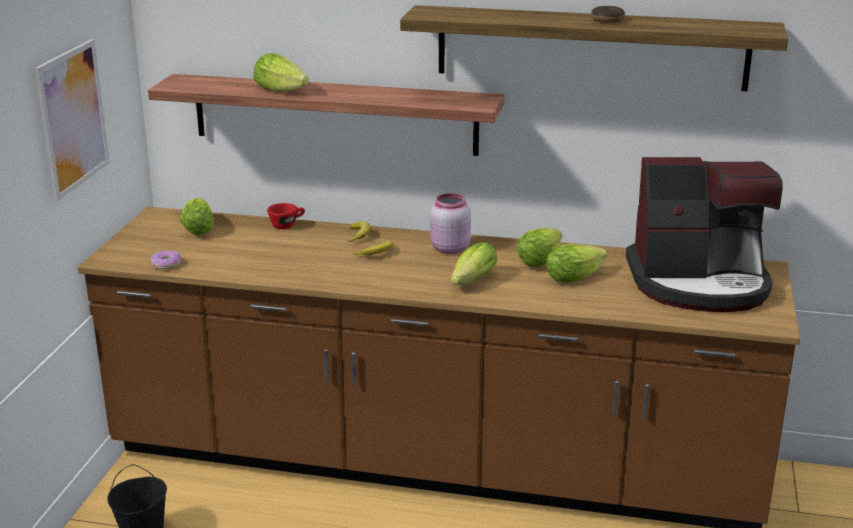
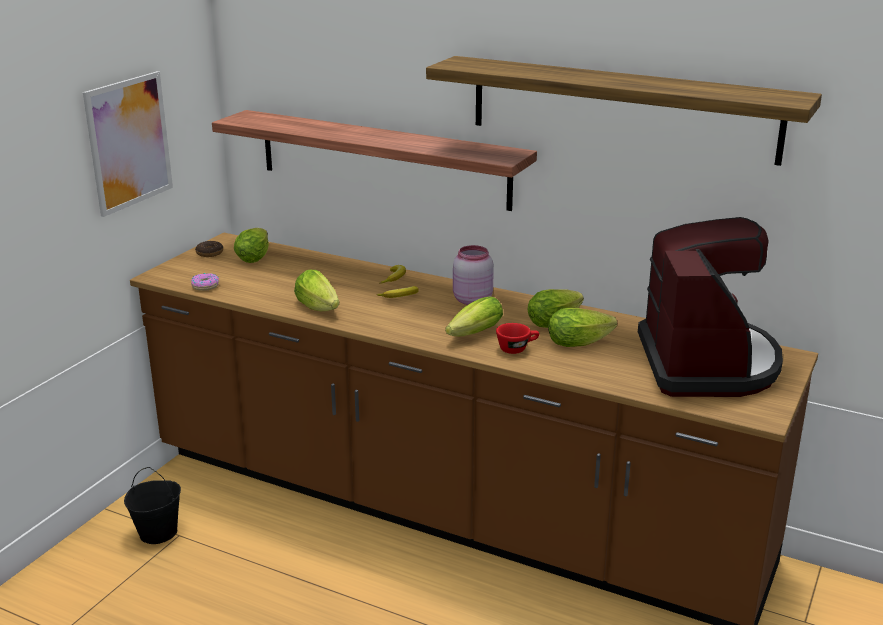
camera: 15 degrees right, 0 degrees up
(283, 91) = (329, 132): lettuce -> lettuce (319, 308)
(287, 225) = (334, 261): red cup -> red cup (517, 348)
(607, 20) = (631, 80): donut -> donut (209, 253)
(699, 283) = (707, 364): coffee machine -> coffee machine turned 105 degrees counterclockwise

